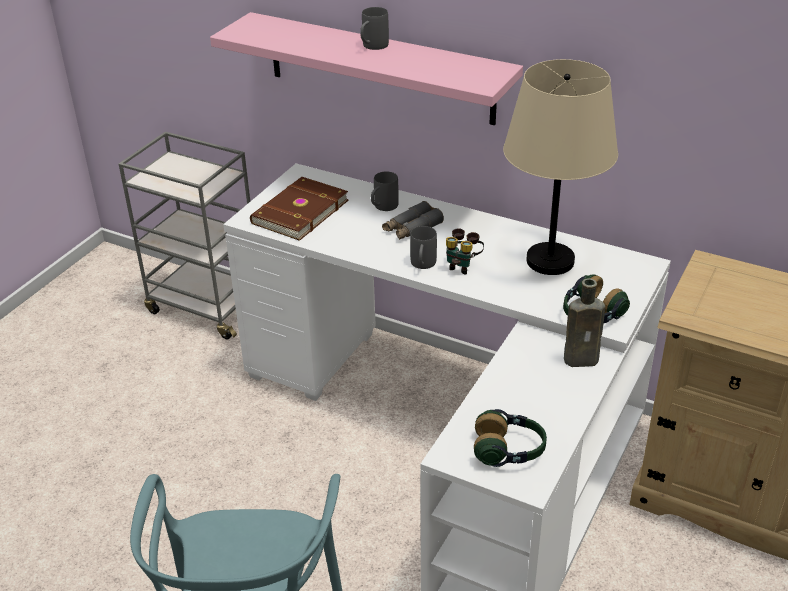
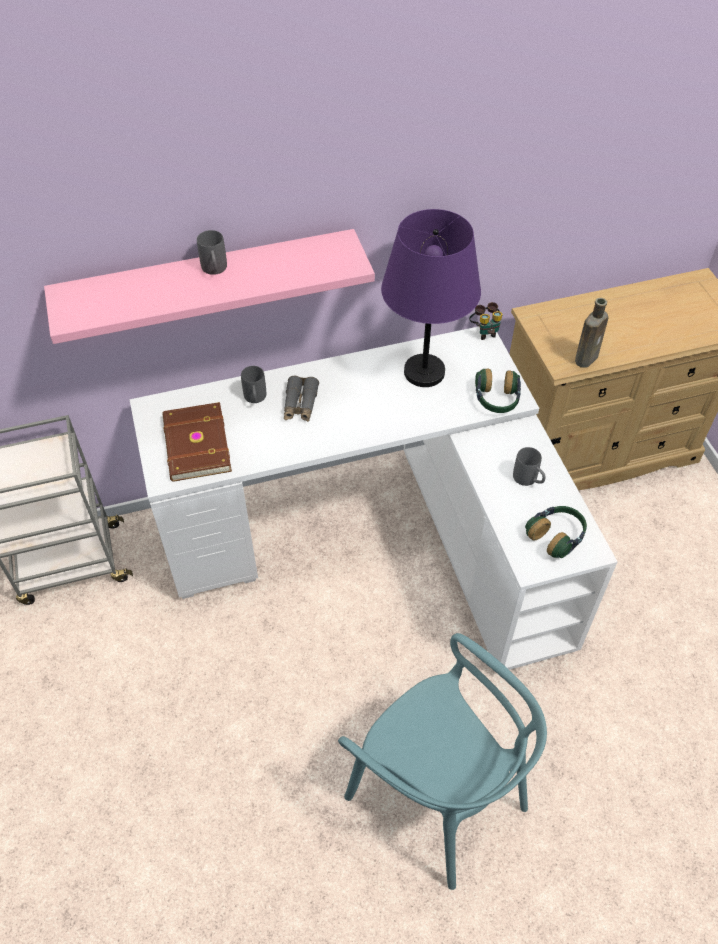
camera: 45 degrees left, 15 degrees up
(422, 265) = (347, 432): grey mug -> grey mug (528, 480)
(462, 266) = (374, 414): binoculars -> binoculars (484, 331)
(550, 261) = (425, 372): beige table lamp -> purple table lamp
(583, 359) = (520, 437): brown bottle -> brown bottle (587, 357)

